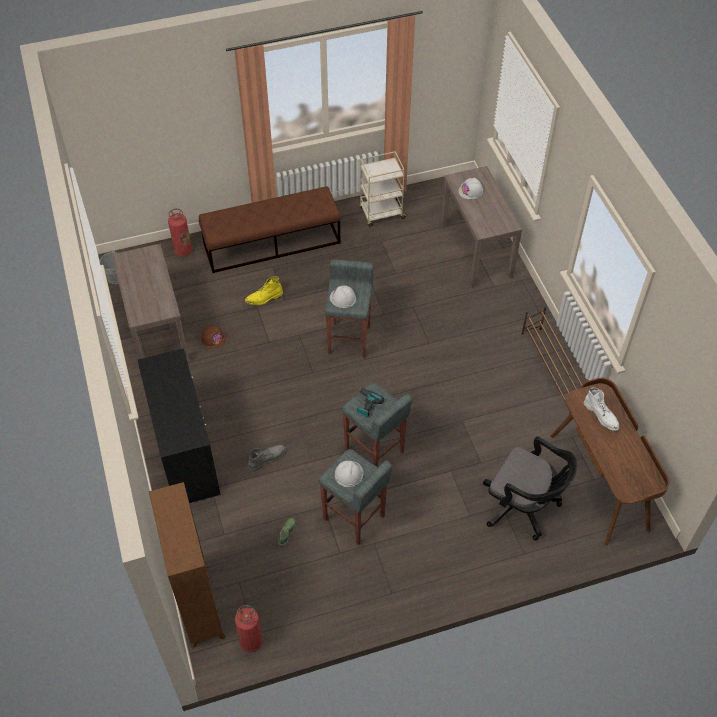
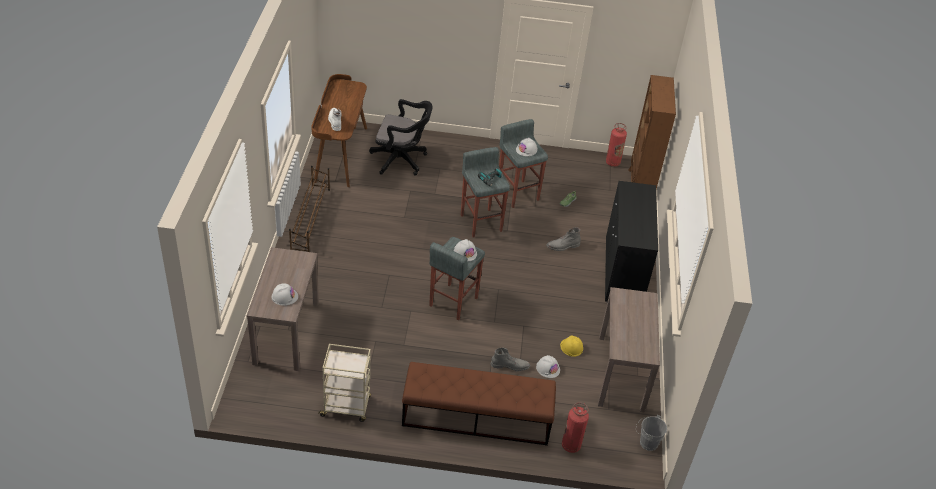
camera: 160 degrees left, 10 degrees down
(213, 338) = (571, 347): brown hard hat -> yellow hard hat
(228, 309) = (548, 368): none -> white hard hat
(264, 298) = (510, 365): yellow boot -> grey boot
(523, 507) = (401, 160): black office chair -> black office chair turned 135 degrees clockwise

